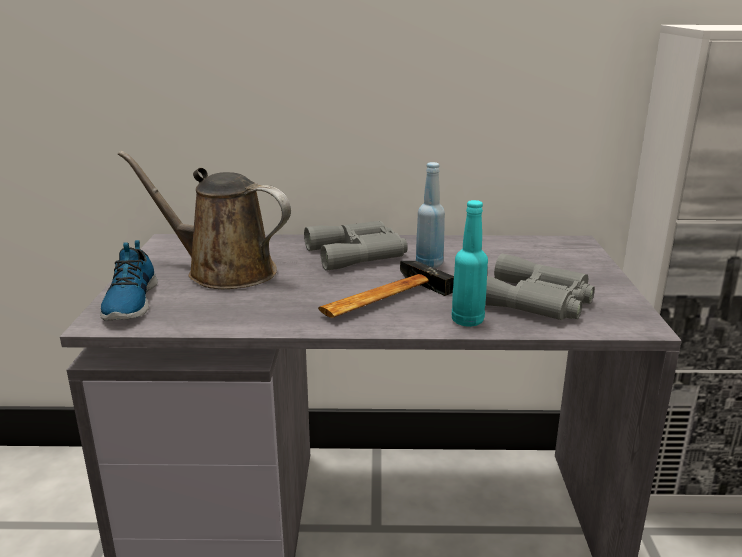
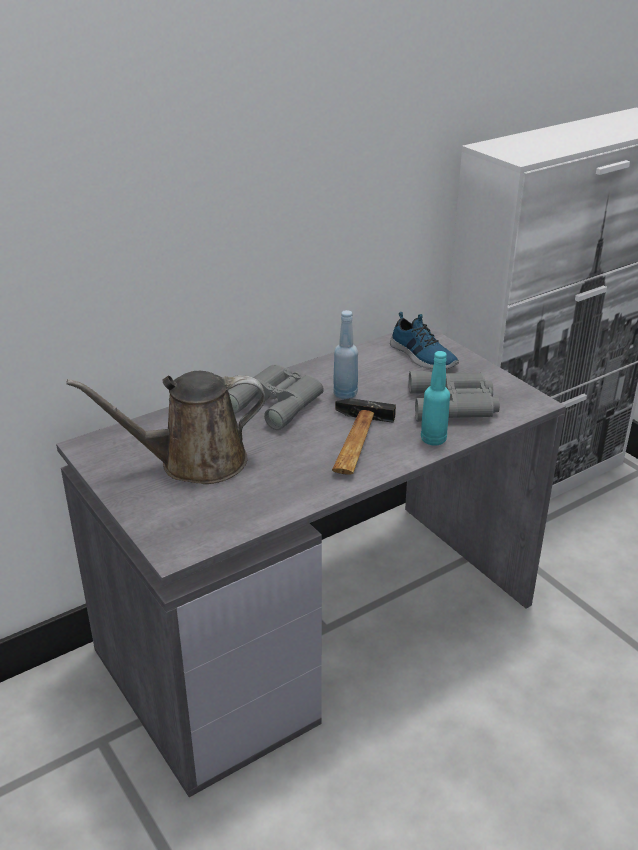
camera: 35 degrees left, 10 degrees up
(129, 302) = (165, 524): shoe -> shoe (422, 356)

